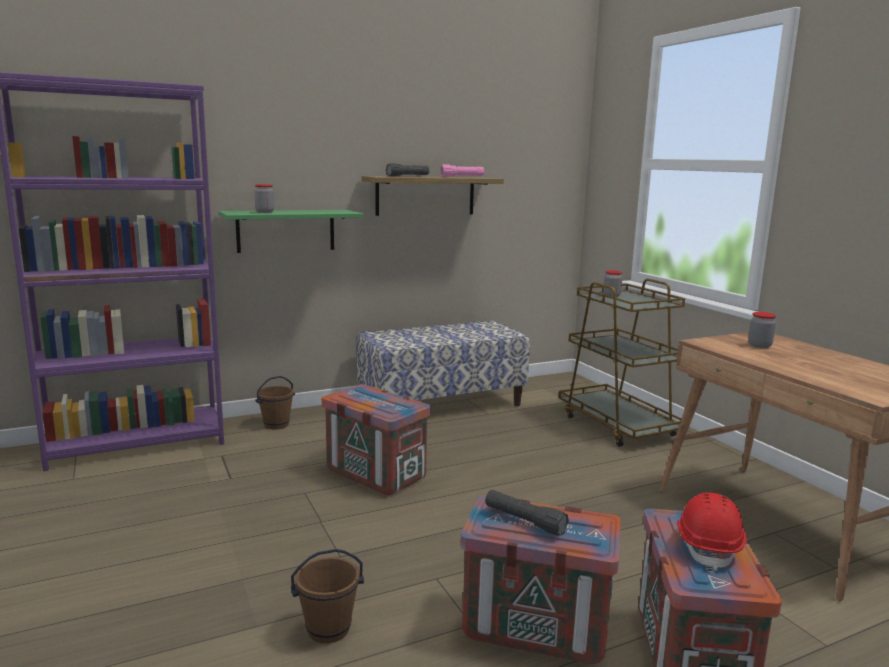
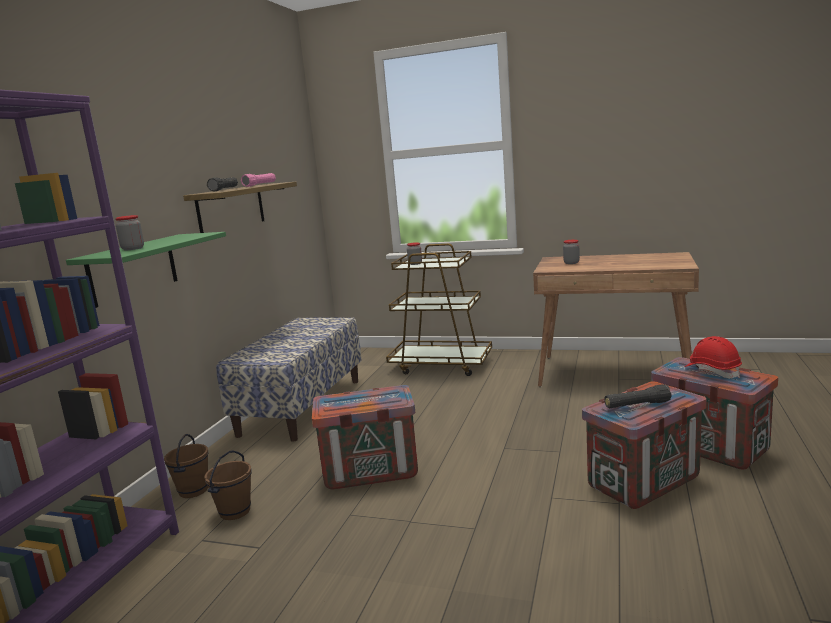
camera: 45 degrees left, 0 degrees up
(328, 629) = (570, 565): brown bucket -> brown bucket (234, 511)

